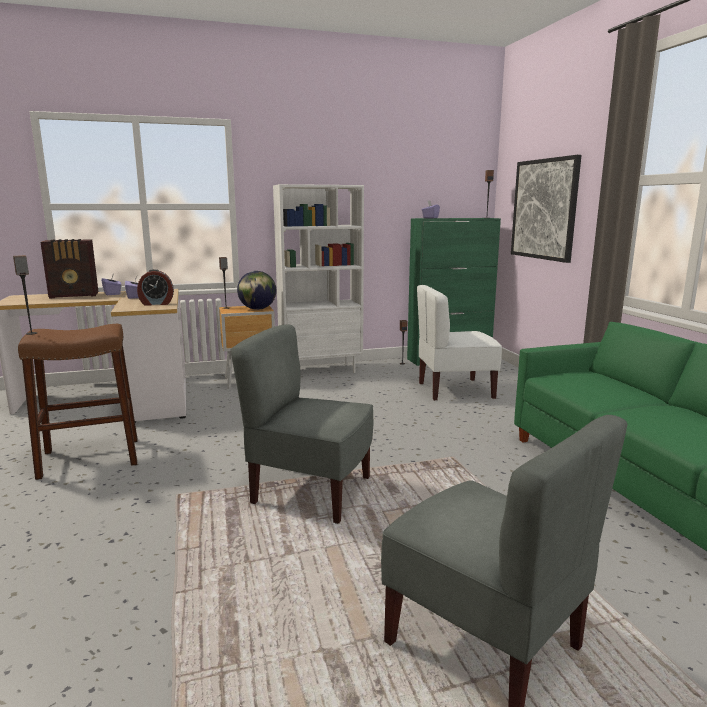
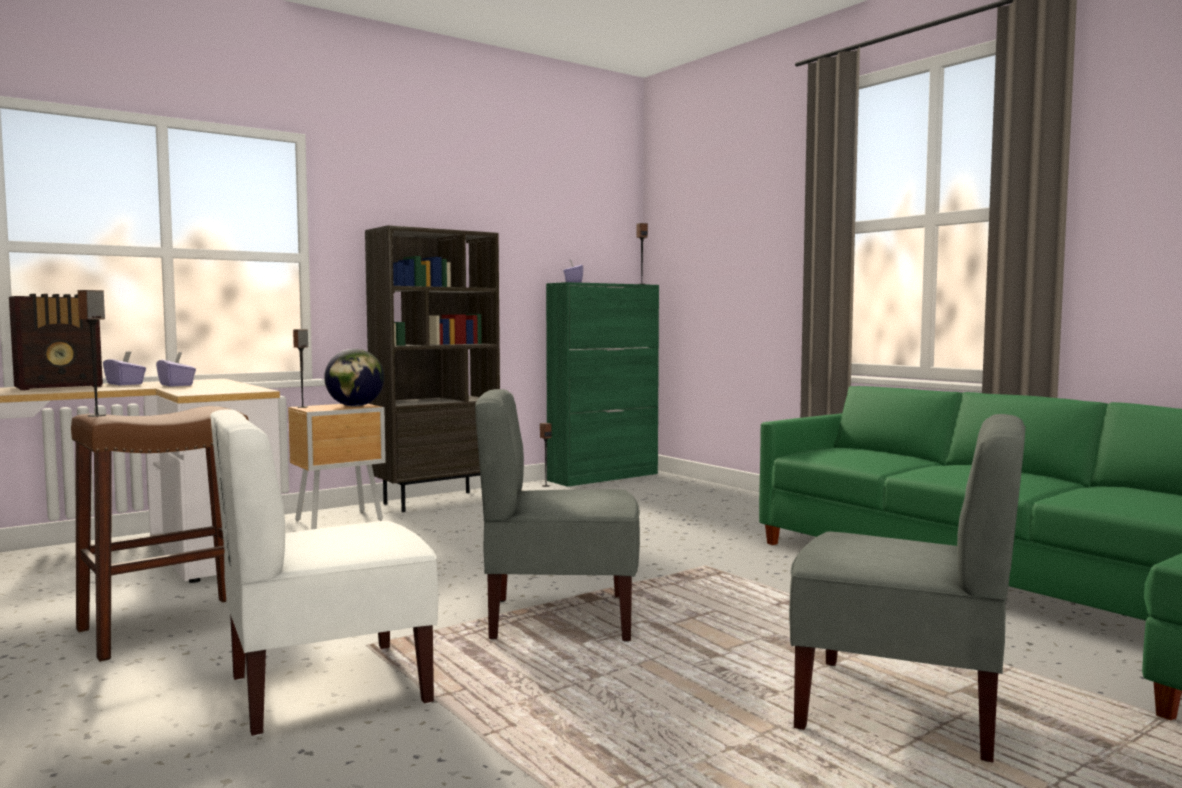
camera: 20 degrees left, 10 degrees down
(156, 303) = (233, 388): alarm clock -> none
(321, 370) = (437, 501): white bookcase -> brown bookcase
(454, 391) = (643, 506): white chair -> white chair (327, 689)
(544, 209) = (721, 270): picture -> none

